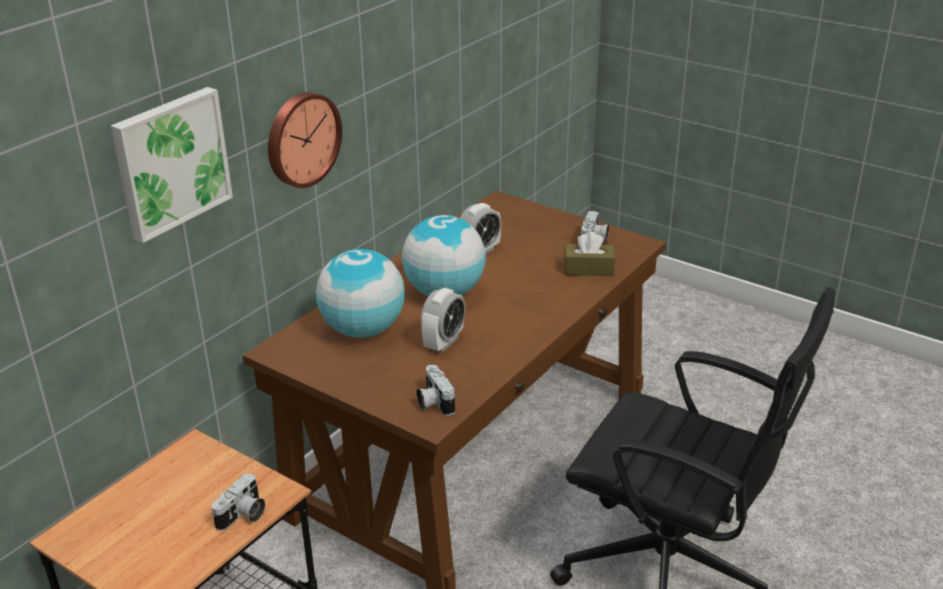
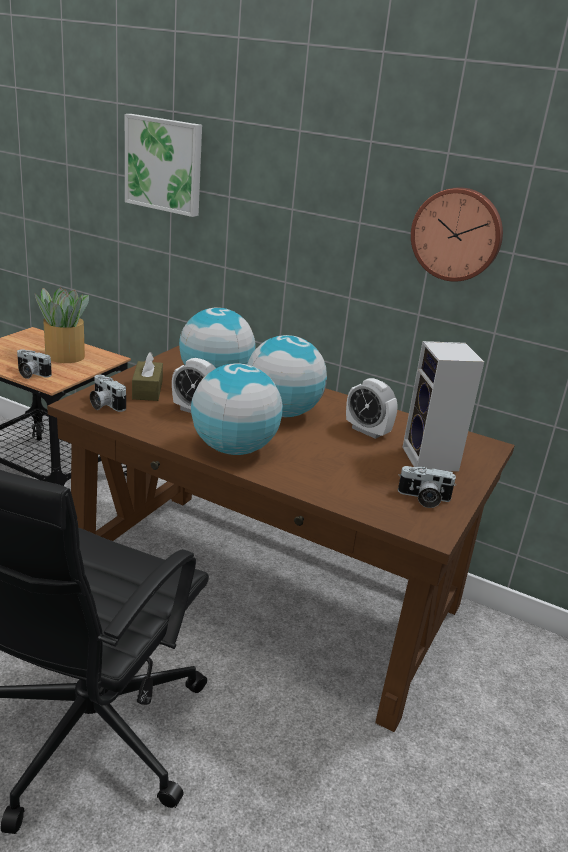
camera: 80 degrees right, 5 degrees down
(174, 491) = (64, 355): none -> potted plant
(301, 139) = (275, 218): wall clock -> wall clock (457, 234)
(433, 402) = (104, 405): camera -> camera turned 105 degrees counterclockwise
(526, 322) = (233, 449): none -> globe
(530, 229) = (432, 460): none -> speaker
(588, 269) = (352, 491): brown tissue box -> brown tissue box (147, 390)

